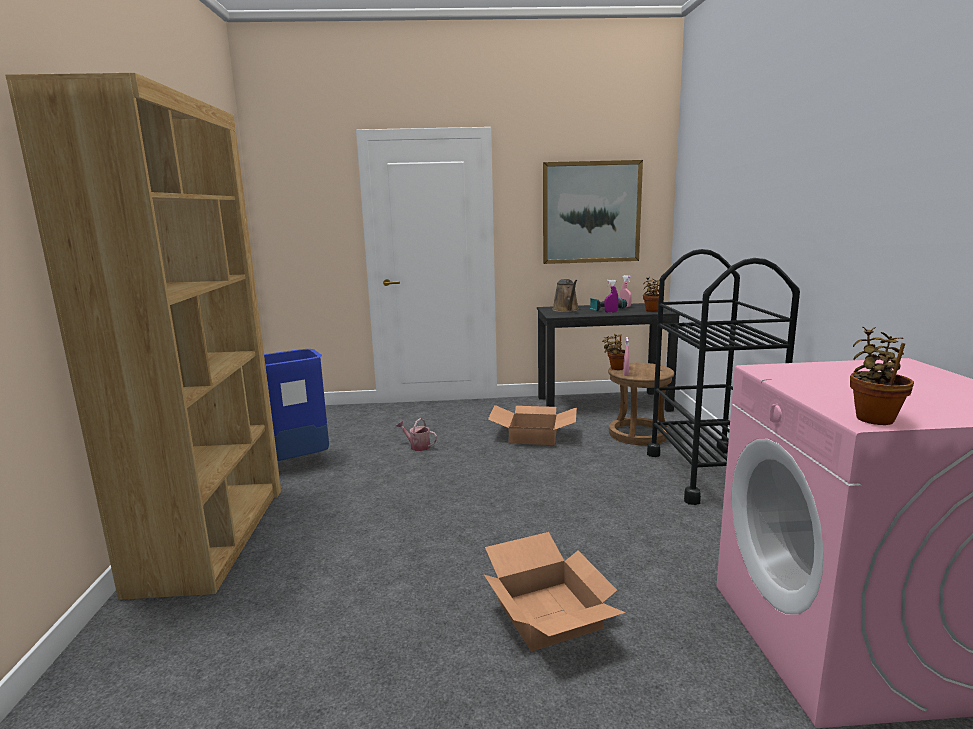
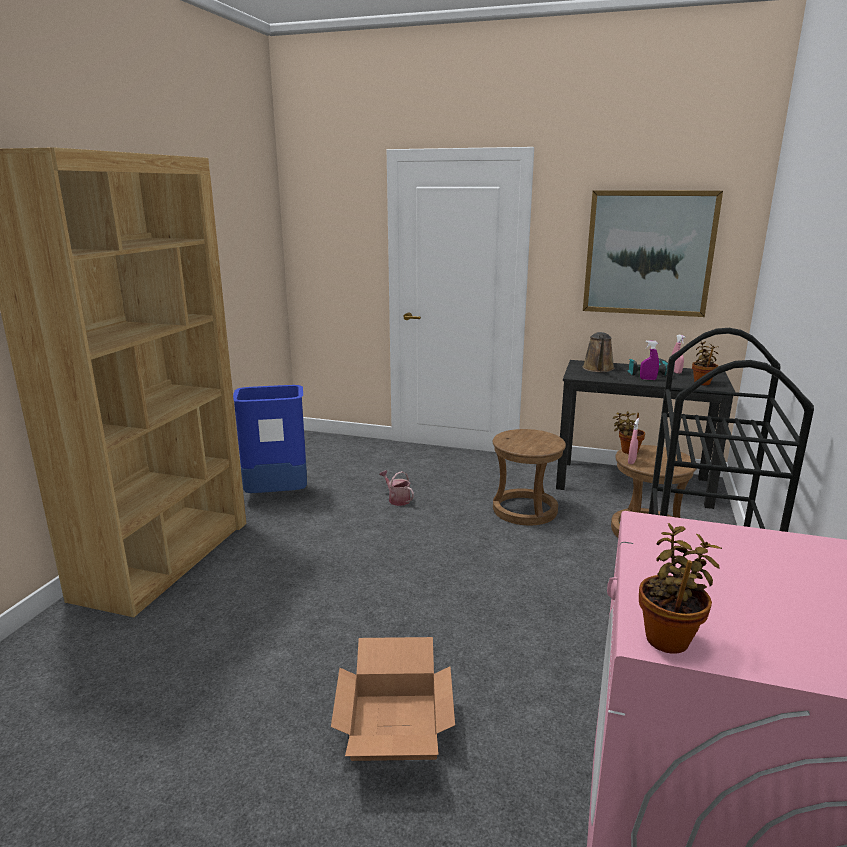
camera: 20 degrees right, 5 degrees up
(534, 435) = (525, 510): cardboard box -> brown stool

